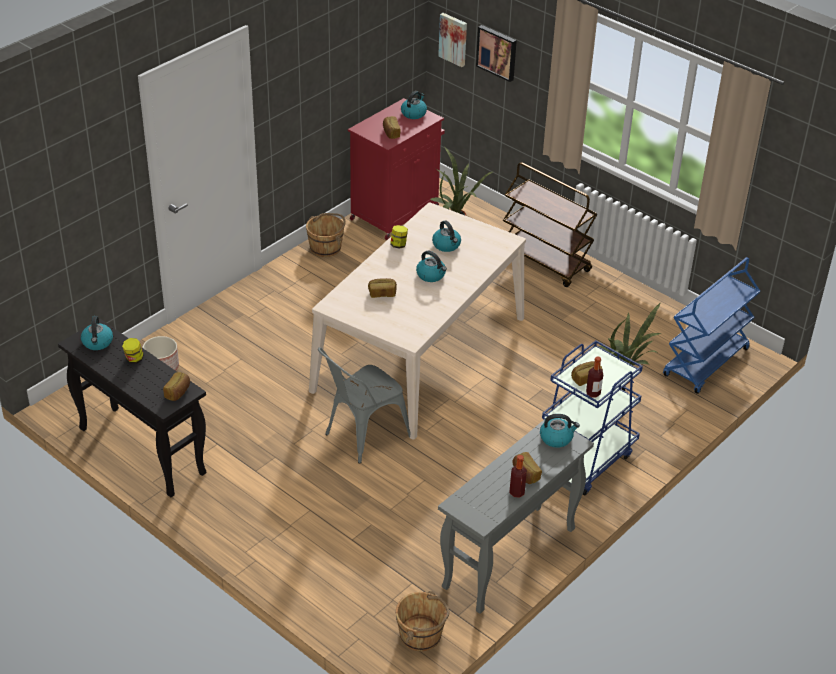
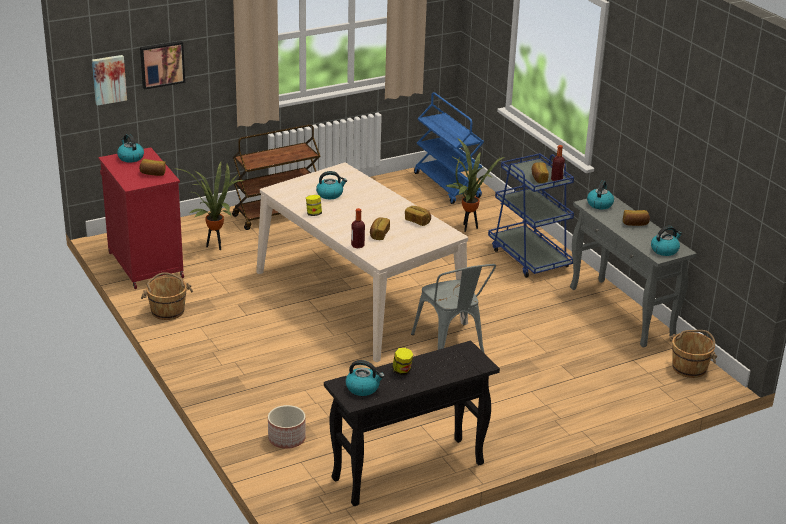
camera: 70 degrees left, 10 degrees down
(178, 392) = (465, 354): bread -> bread (417, 221)
(431, 275) = (368, 209): kettle -> kettle (664, 250)
(516, 492) = (653, 231): bottle -> bottle (357, 245)

